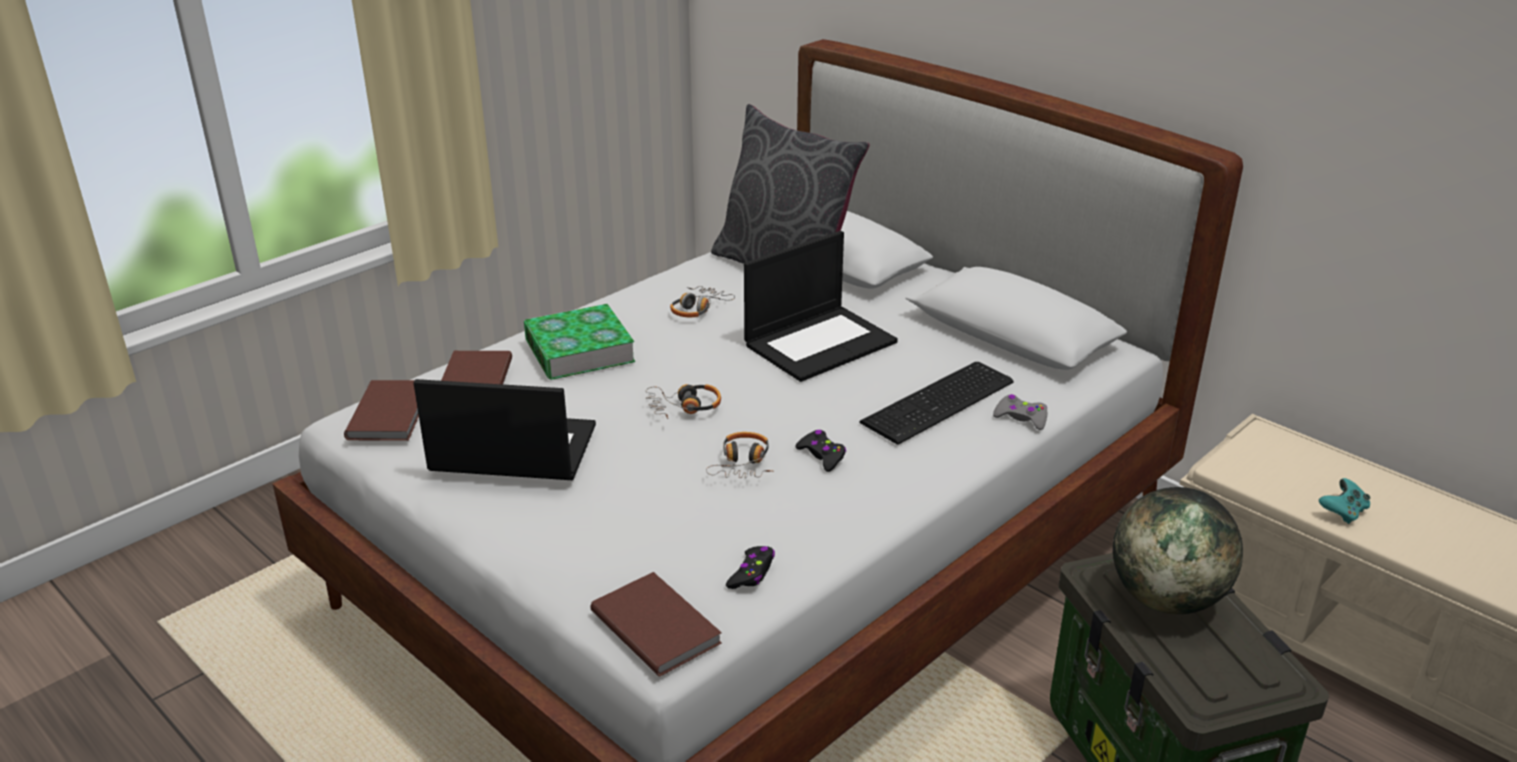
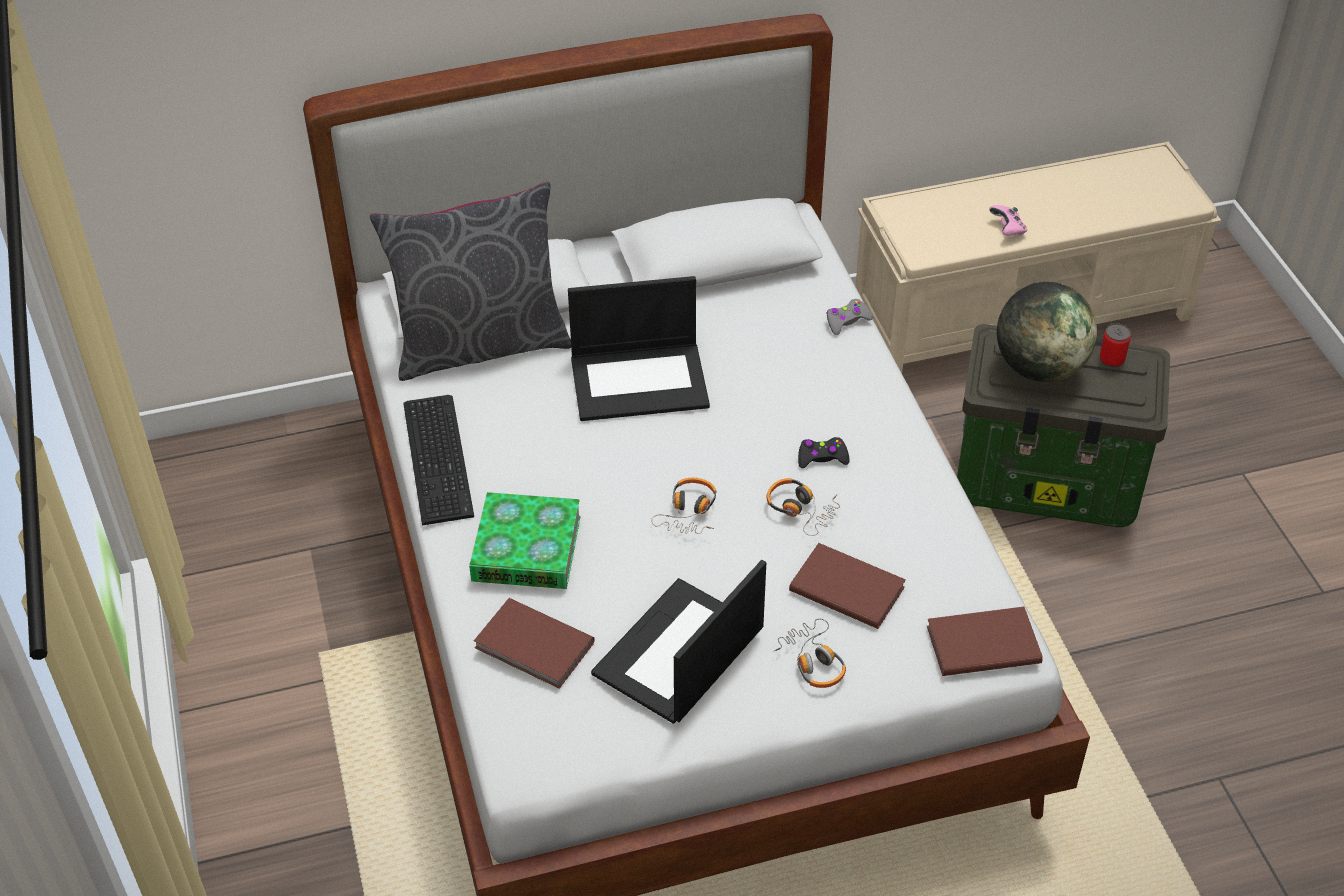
camera: 60 degrees left, 15 degrees up
(392, 413) = (543, 726): brown book -> brown book (847, 587)
(698, 309) = (509, 435): headphones -> headphones (813, 661)
(752, 573) = (950, 564): black game controller -> none
(820, 342) = (640, 380): laptop -> laptop turned 90 degrees clockwise
(942, 402) = (796, 353): keyboard -> keyboard (440, 457)
(1249, 650) = (1111, 359): none -> can
(1342, 512) = (1008, 230): turquoise game controller -> pink game controller

